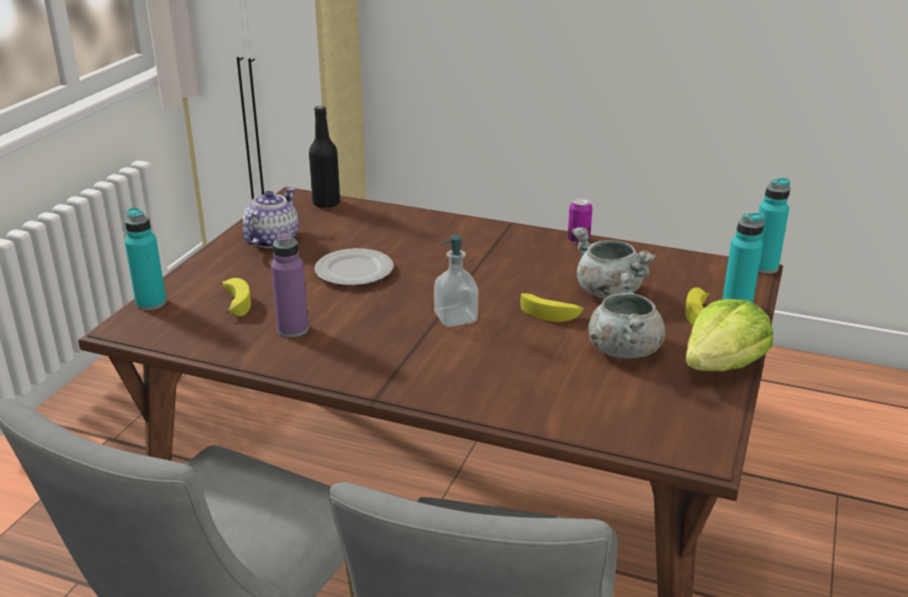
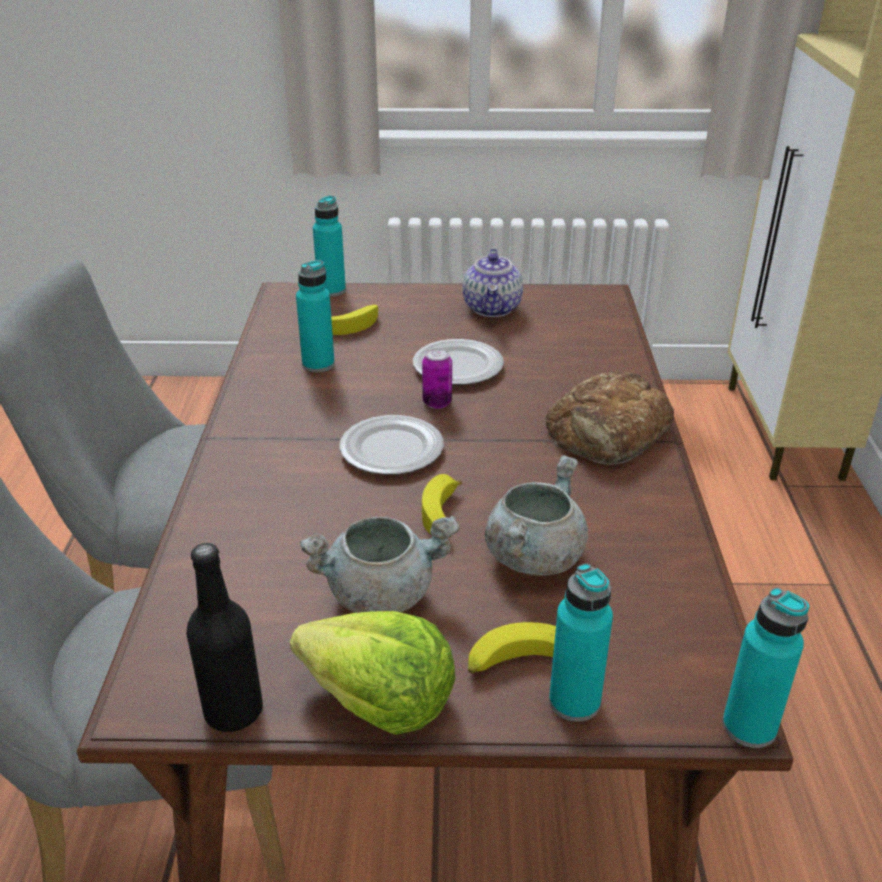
camera: 70 degrees right, 5 degrees up
(272, 240) = (493, 308): teapot -> teapot turned 90 degrees clockwise
(293, 329) = (318, 364): purple bottle -> turquoise bottle
(326, 203) = (605, 314): black bottle -> black bottle (233, 711)
(456, 318) = (391, 450): soap dispenser -> plate
(487, 239) = (608, 432): none -> bread
(578, 240) = (672, 505): can -> can (437, 403)

